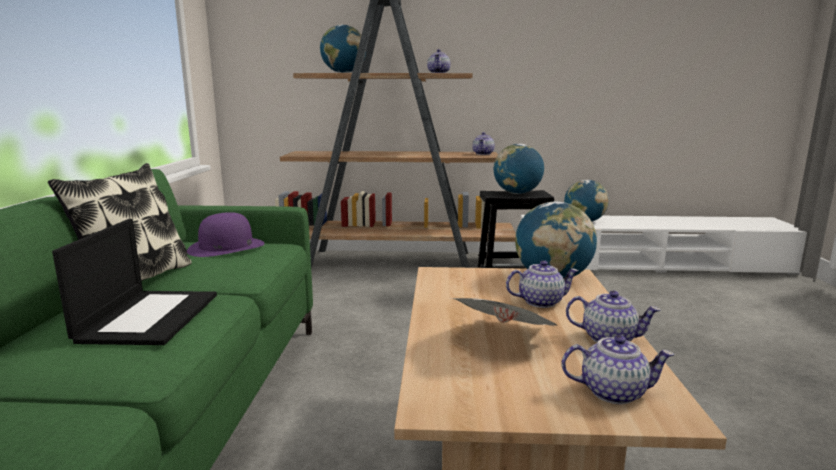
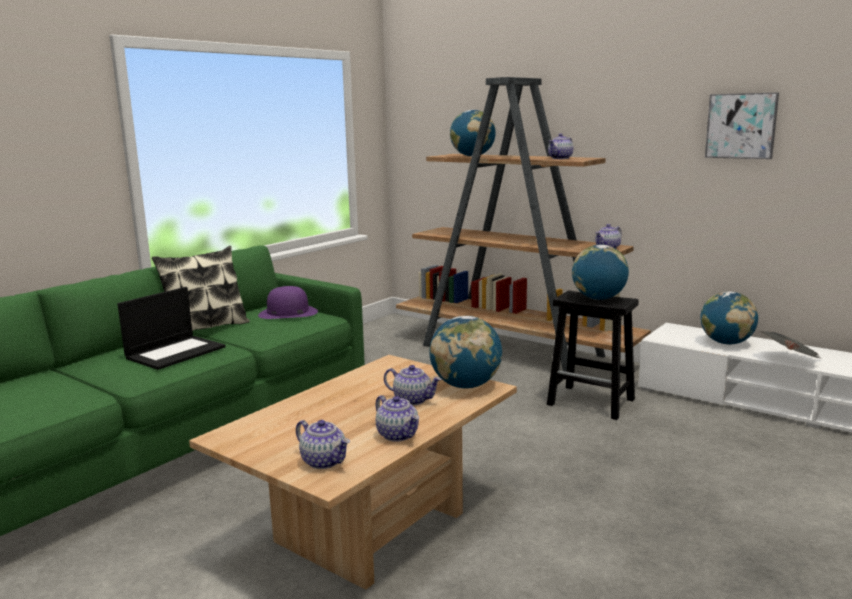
camera: 35 degrees right, 0 degrees up
(505, 340) = (332, 416): newspaper -> newspaper (791, 360)
(577, 46) = (741, 126): none -> picture

